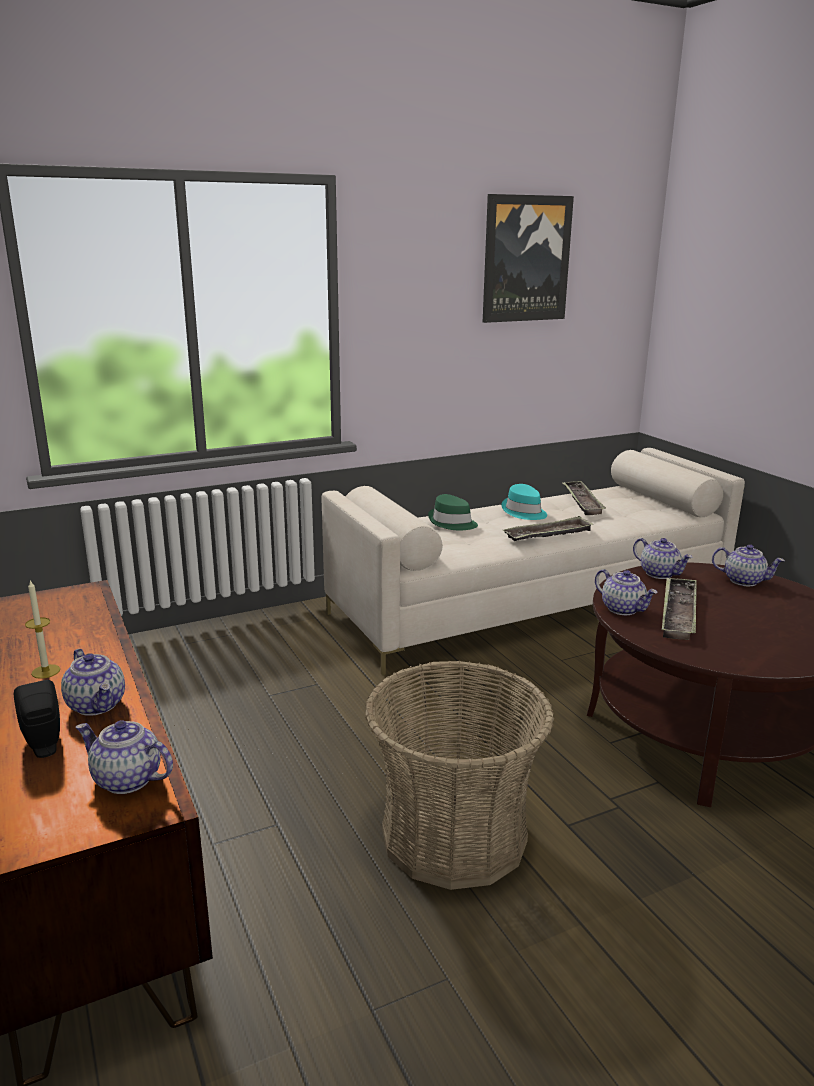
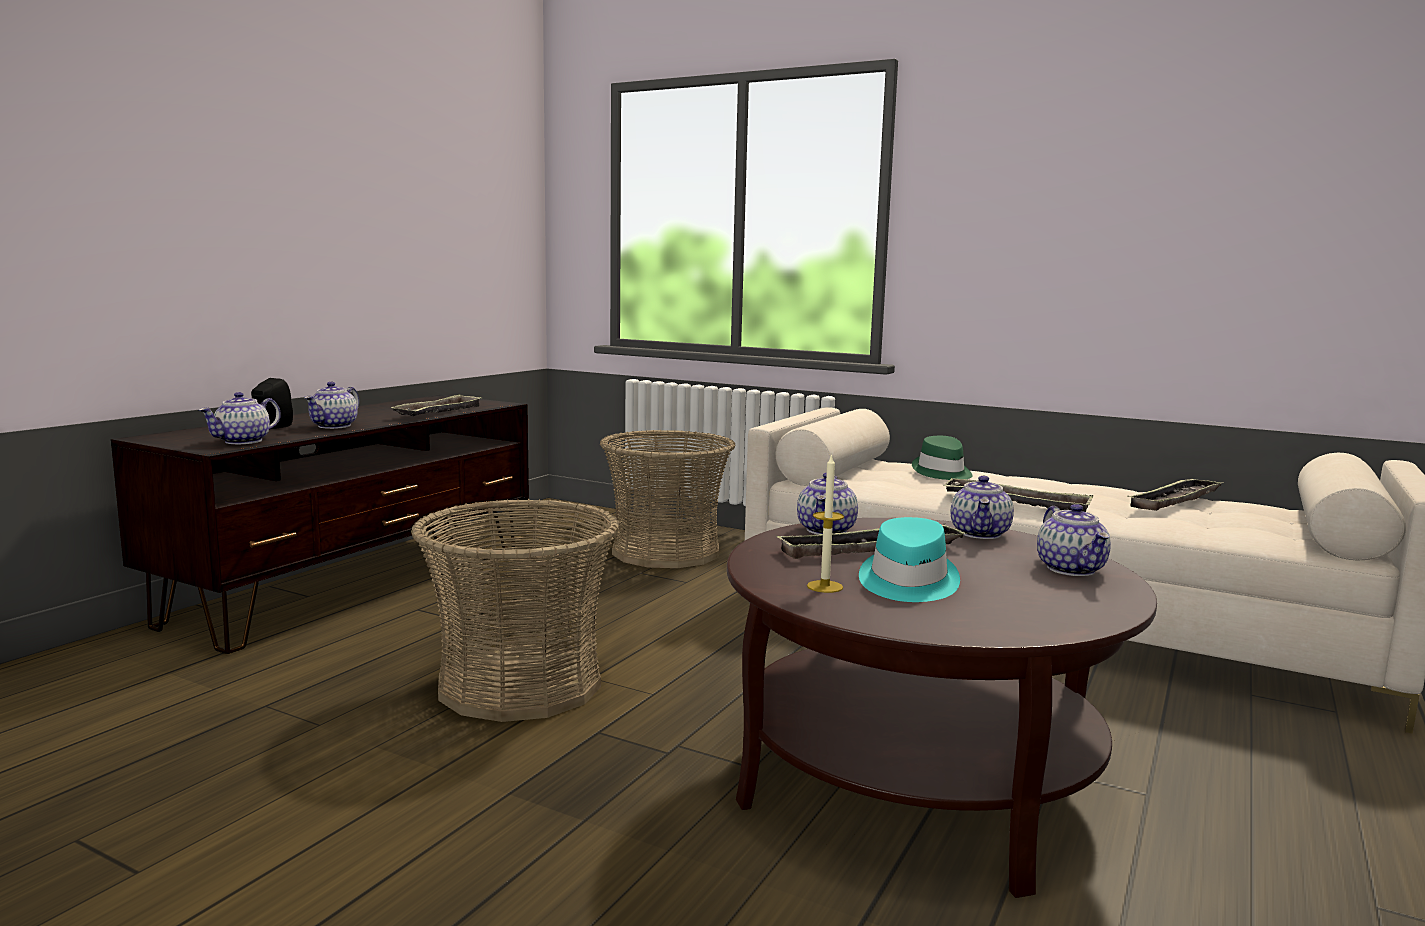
camera: 55 degrees right, 10 degrees down
(46, 671) = (368, 415): candle -> candle (825, 586)
(94, 631) = (439, 412): none -> tray
(126, 780) = (243, 441): teapot -> teapot turned 135 degrees counterclockwise
(233, 666) = (665, 552): none -> basket
(524, 512) = (1057, 487): turquoise hat -> turquoise hat (907, 582)
(525, 259) = (1172, 143): picture -> none

